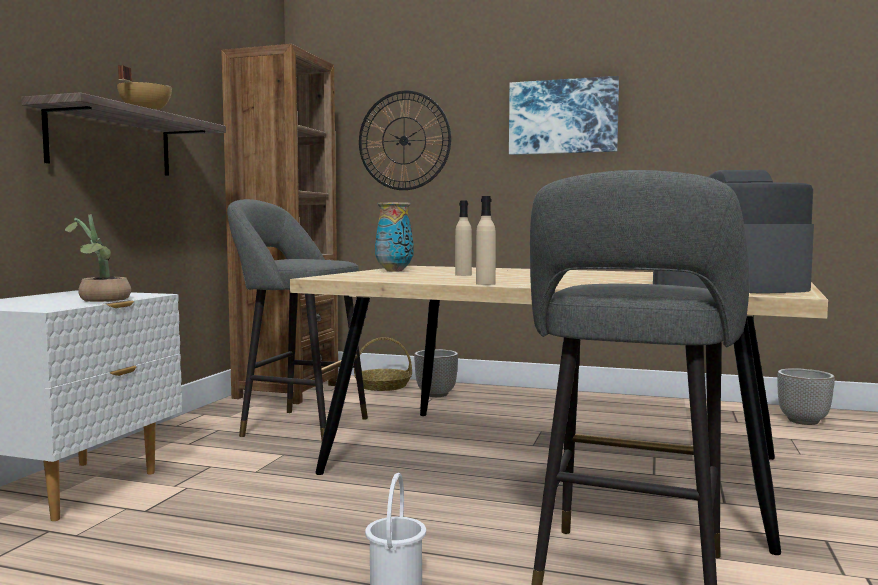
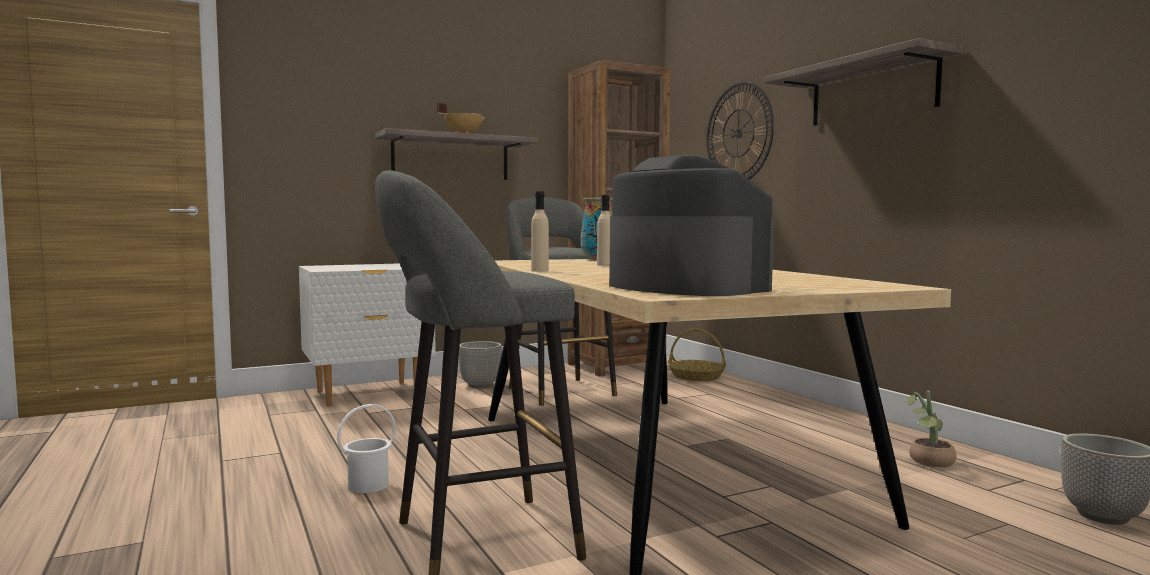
camera: 45 degrees right, 0 degrees up
(101, 300) = (374, 268): potted plant -> potted plant (928, 462)
(436, 394) = (722, 391): planter -> planter (481, 386)
(563, 117) = (872, 91): picture -> shelf

